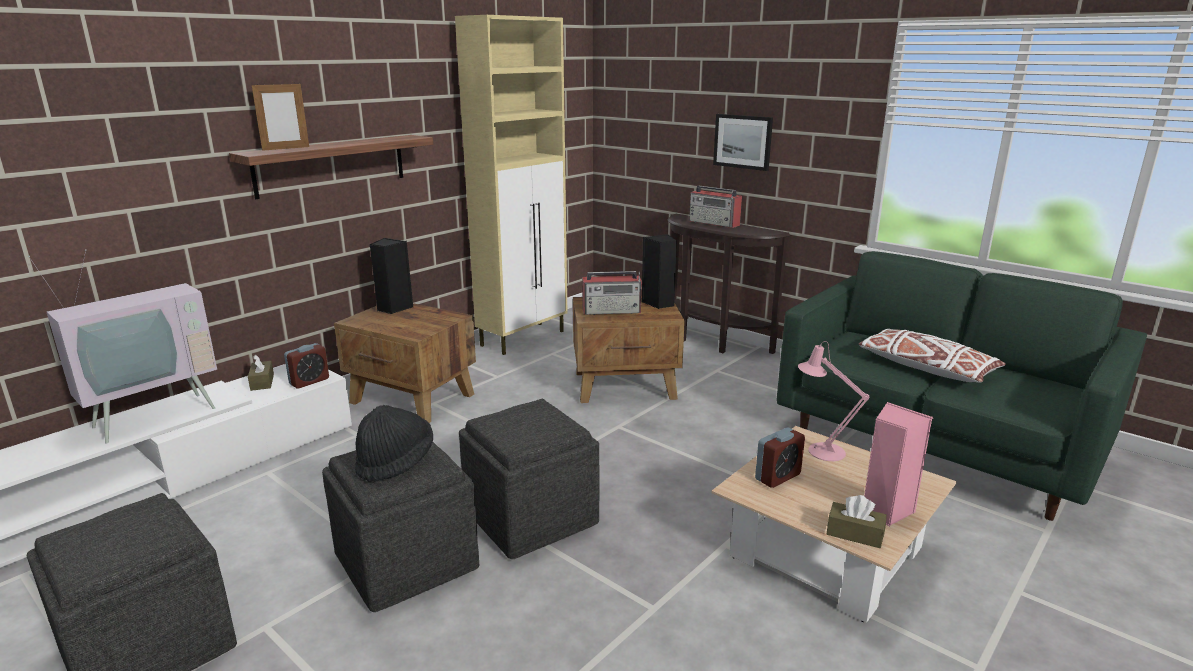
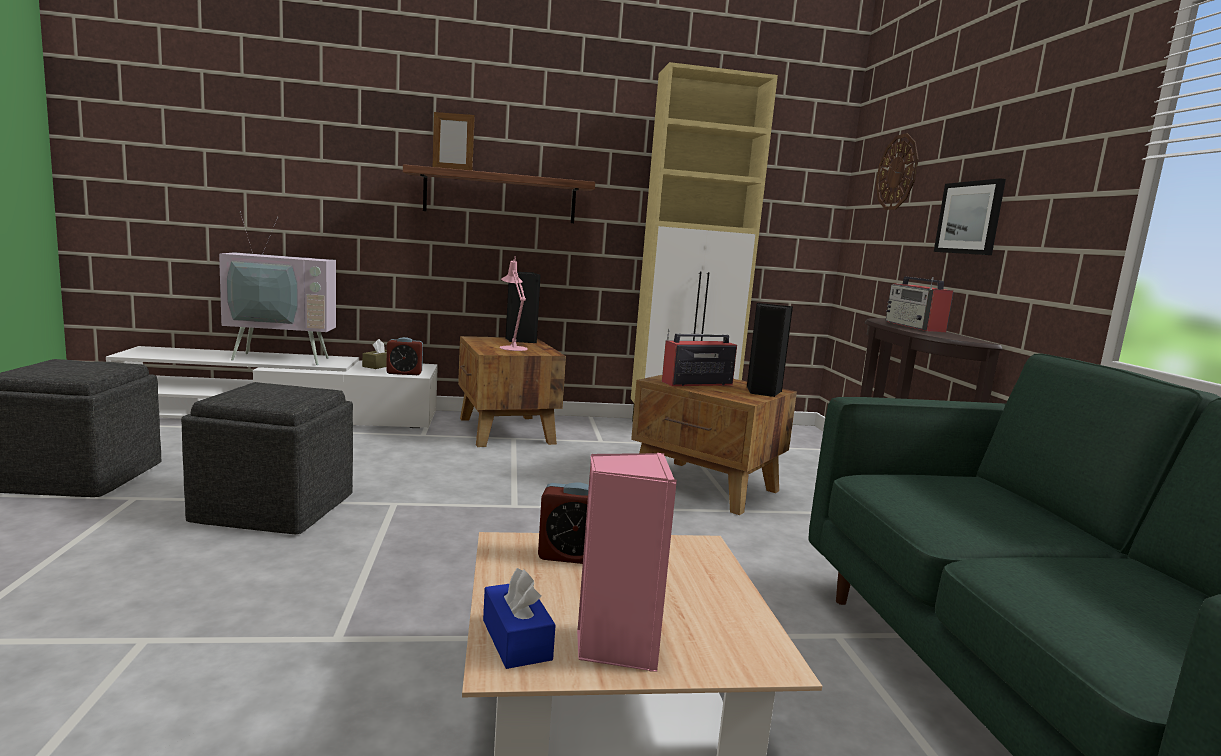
camera: 40 degrees right, 10 degrees down
(395, 462) = (271, 394): black hat -> none
(530, 518) = (408, 528): grey ottoman -> none
(612, 311) = (696, 383): radio -> radio turned 120 degrees clockwise
(656, 96) = (897, 172): none -> wall clock
(821, 450) = (691, 564): pink table lamp -> pink table lamp (512, 347)
(854, 534) = (516, 639): brown tissue box -> blue tissue box
(925, 368) = (1017, 537): white pillow -> none

